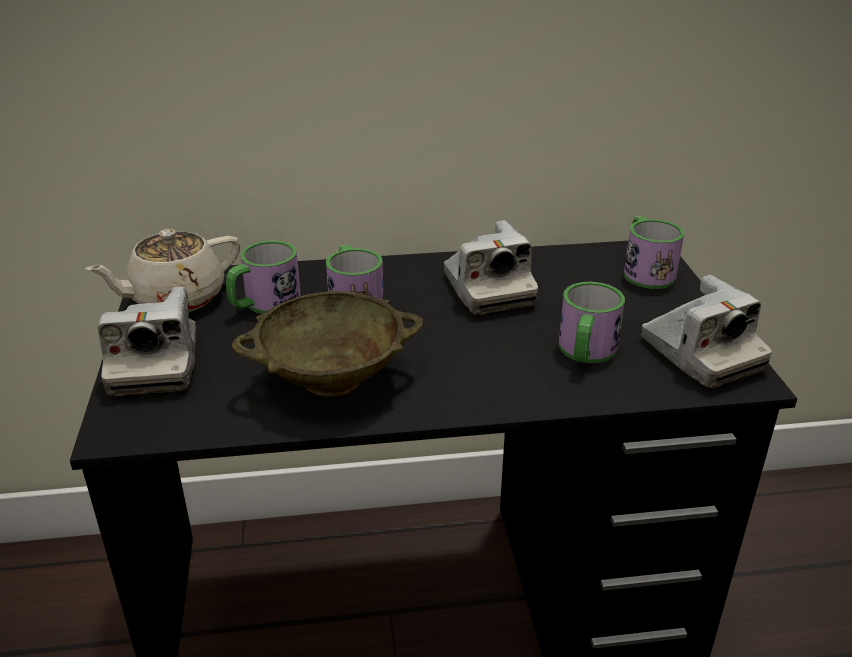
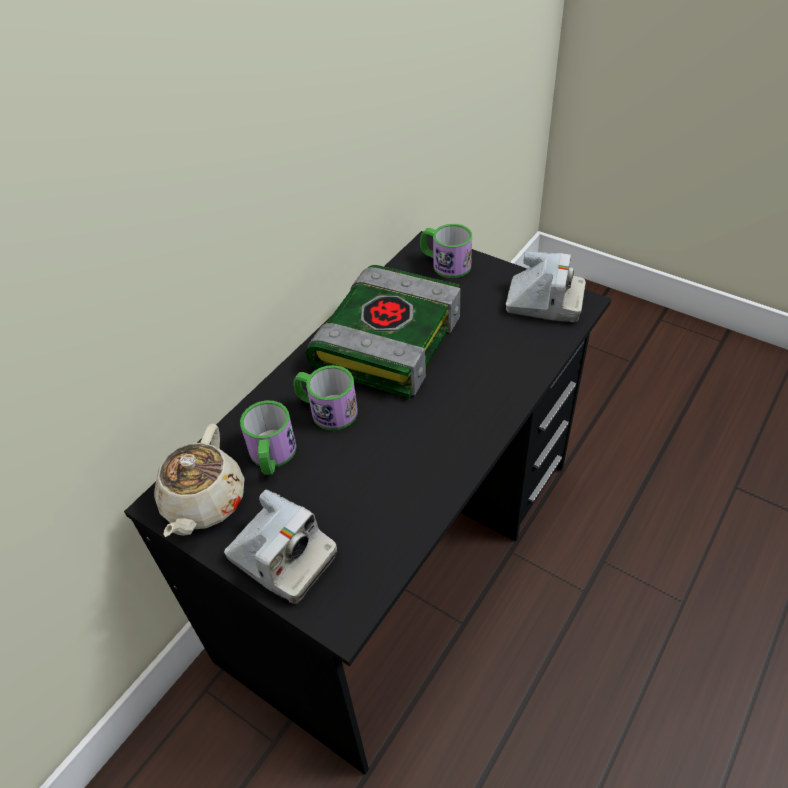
camera: 45 degrees left, 15 degrees up
(333, 379) = (403, 471): beige bowl -> none
(488, 290) = (387, 339): camera -> book
(585, 352) = (495, 343): mug -> none

